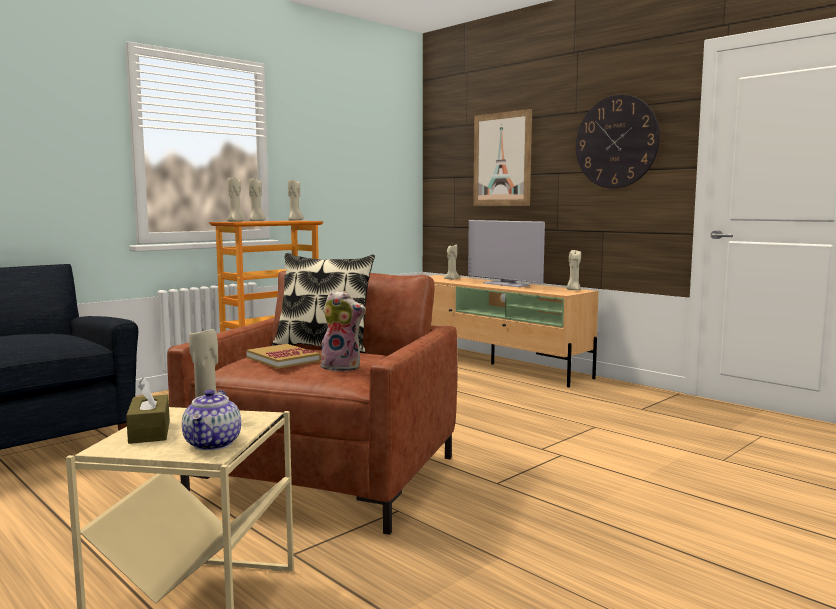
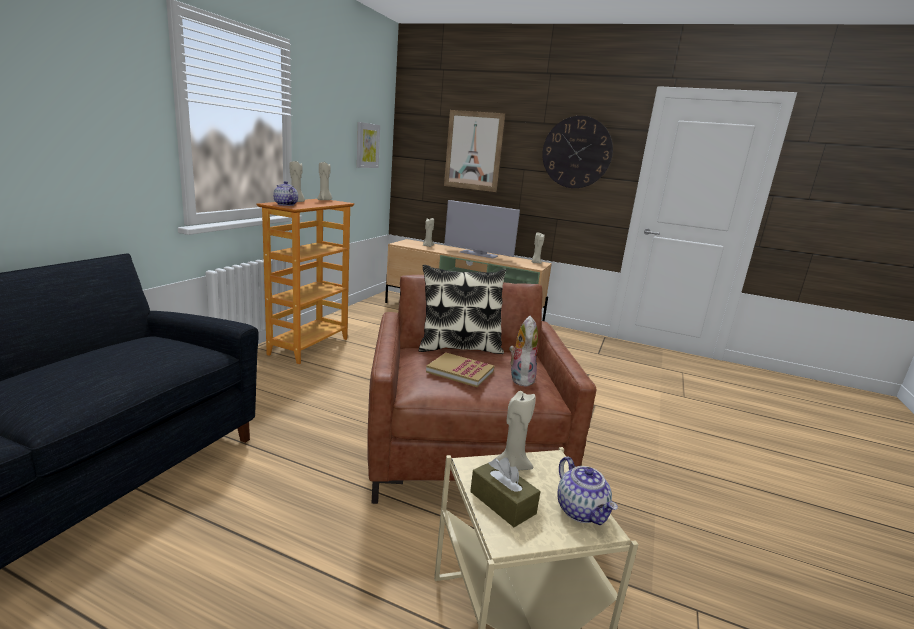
camera: 25 degrees left, 10 degrees up
(236, 221) = (285, 204): beige candle -> teapot
(343, 367) = (520, 378): plush toy -> plush toy turned 75 degrees counterclockwise
(379, 167) = (367, 145): none -> picture

